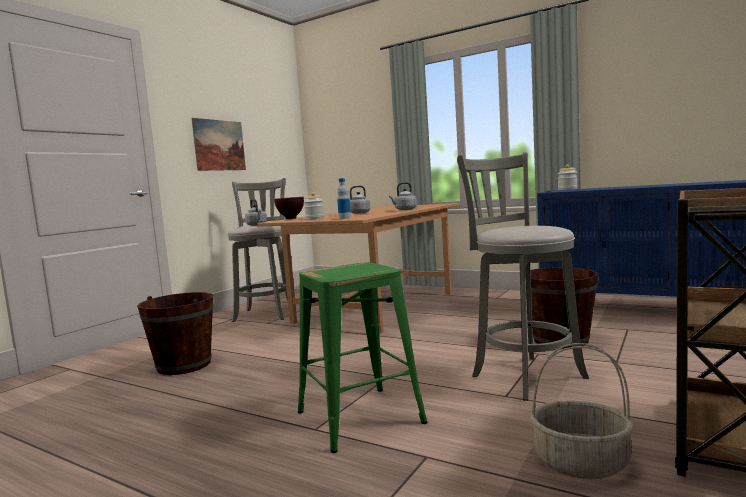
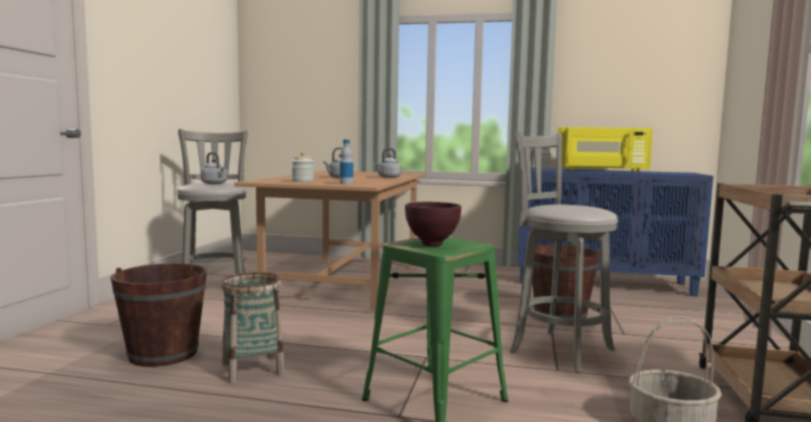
camera: 20 degrees left, 0 degrees up
(219, 145) = (158, 82): picture -> none
(236, 380) = (253, 369): none -> basket
(290, 219) = (266, 179): brown bowl -> brown bowl (432, 245)
(632, 186) = (601, 170): none -> yellow microwave

